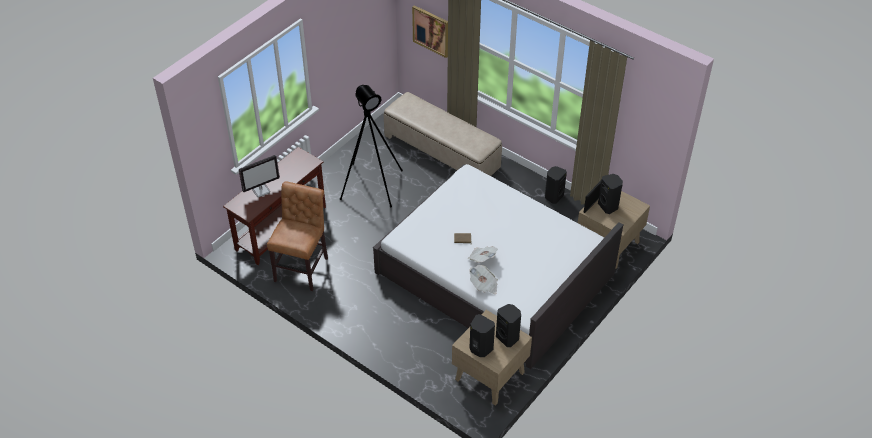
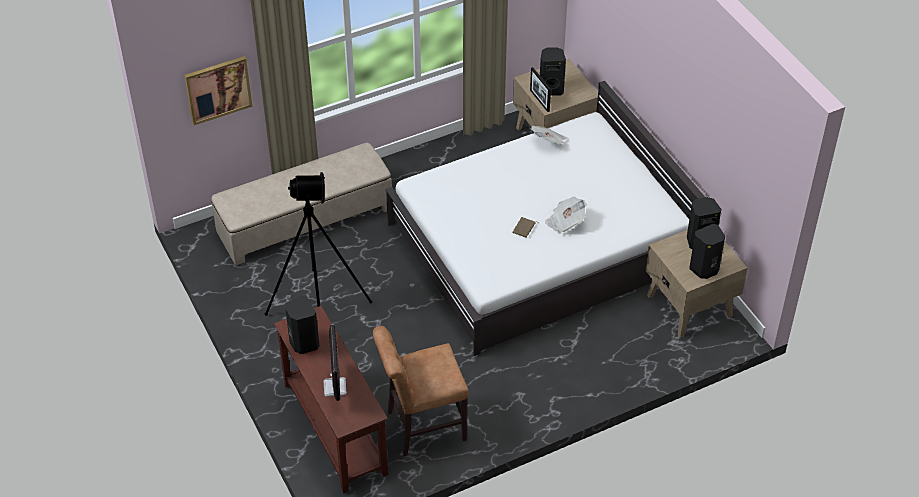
camera: 65 degrees left, 0 degrees up
(303, 267) = (421, 427): brown chair -> brown chair turned 60 degrees counterclockwise
(484, 285) = (607, 235): newspaper -> newspaper (549, 142)
(553, 196) = (451, 151): black speaker -> black speaker (303, 343)

